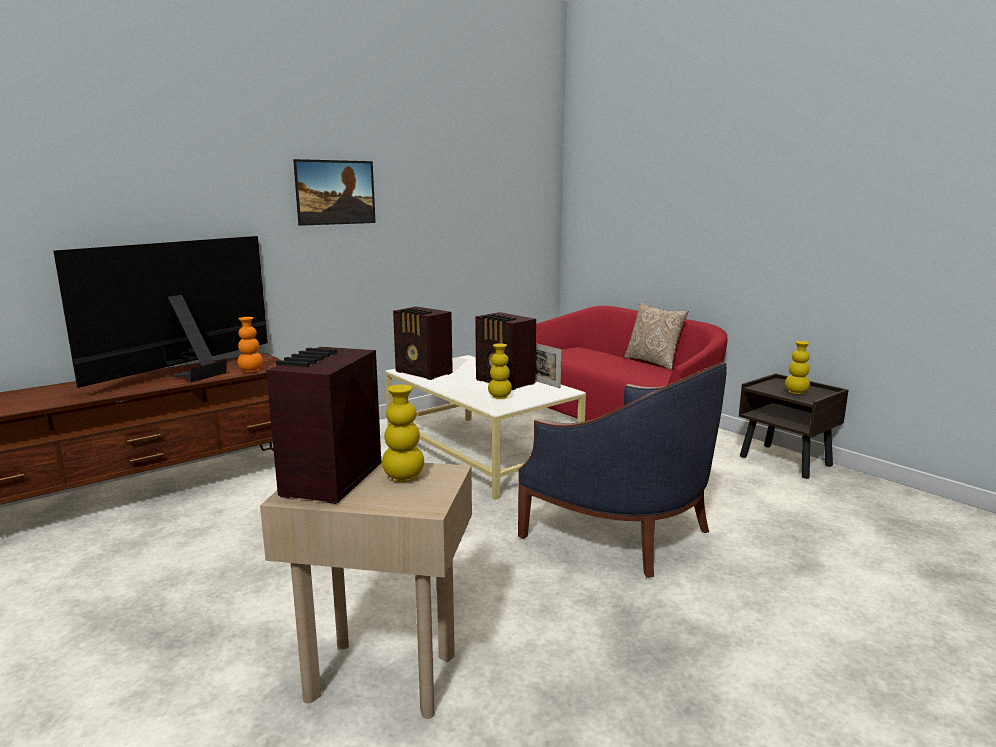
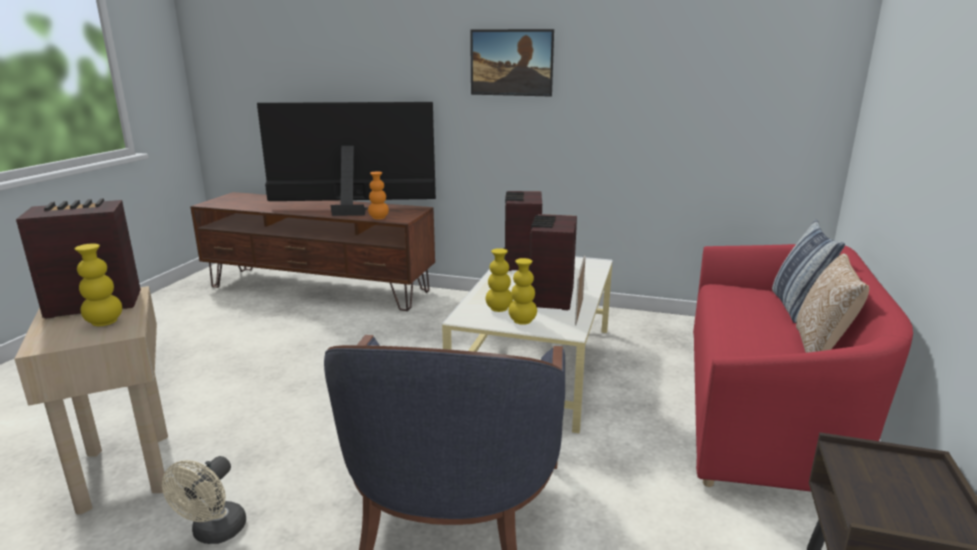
camera: 55 degrees right, 5 degrees up
(552, 634) = (214, 533): none -> beige fan
(600, 350) = (796, 307): none -> pillow
(796, 392) = (888, 497): yellow vase -> yellow vase (522, 321)

